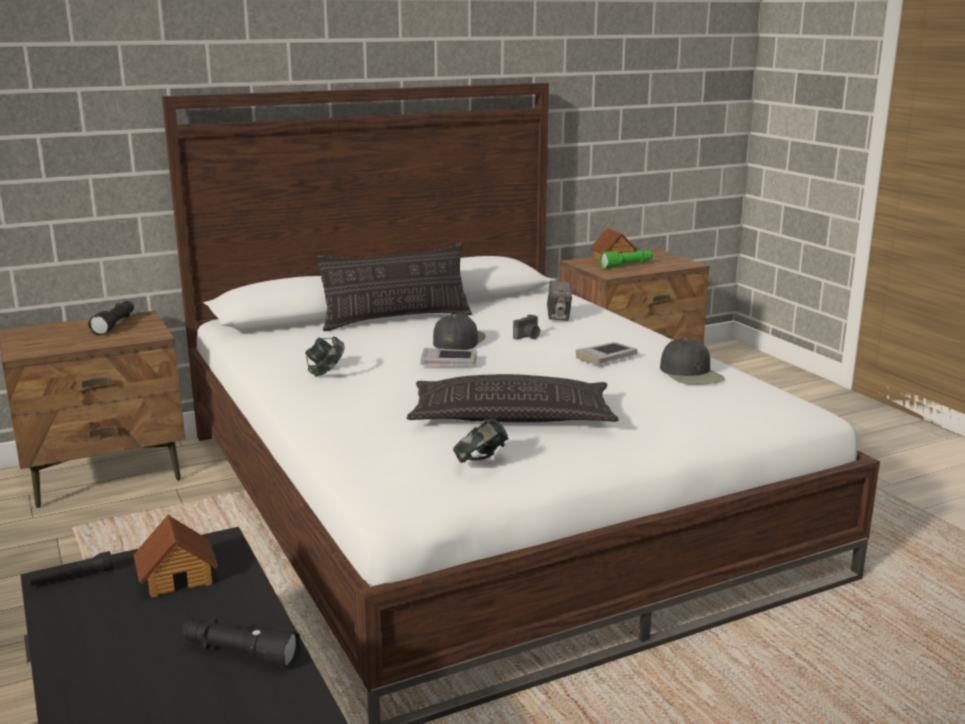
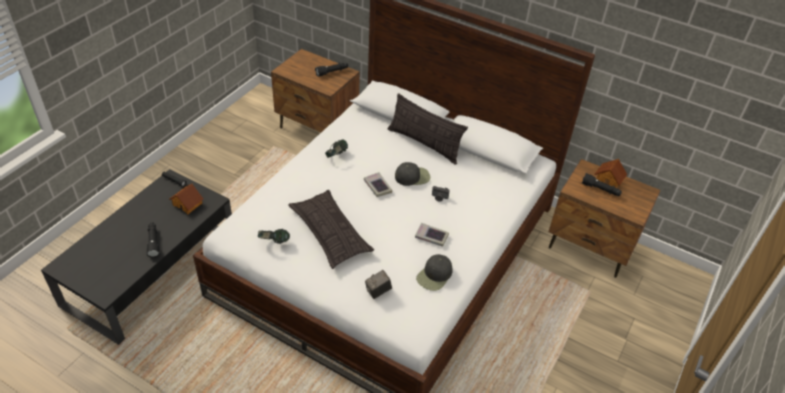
camera: 55 degrees right, 25 degrees up
(558, 317) = (481, 196): camera -> camera (378, 291)
(627, 265) = (600, 189): green flashlight -> black flashlight

